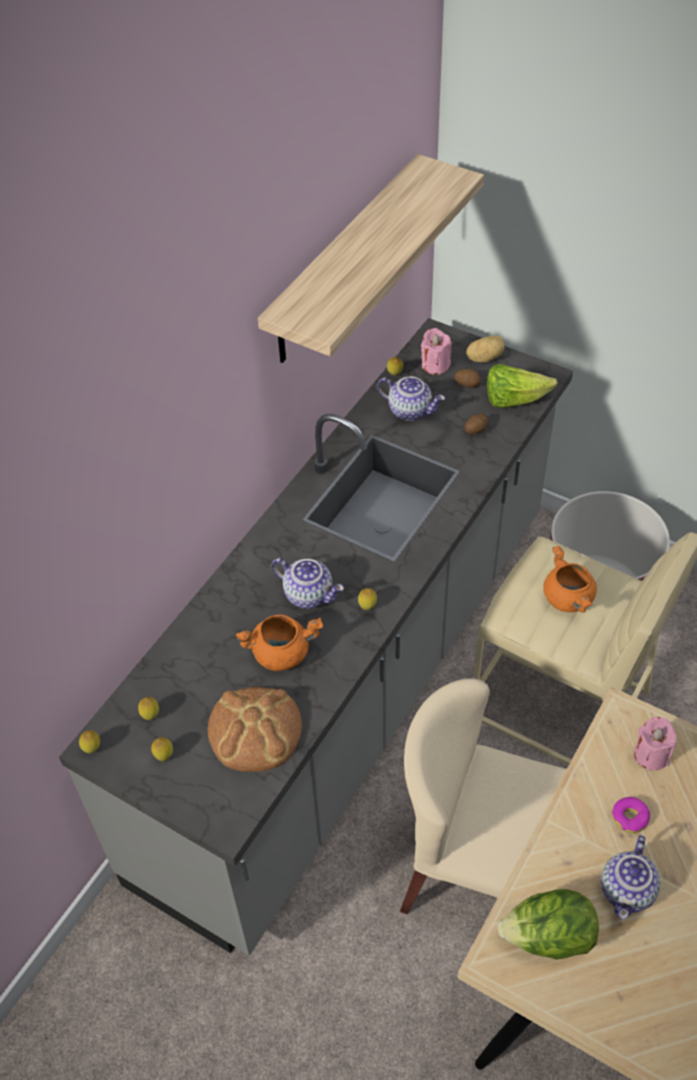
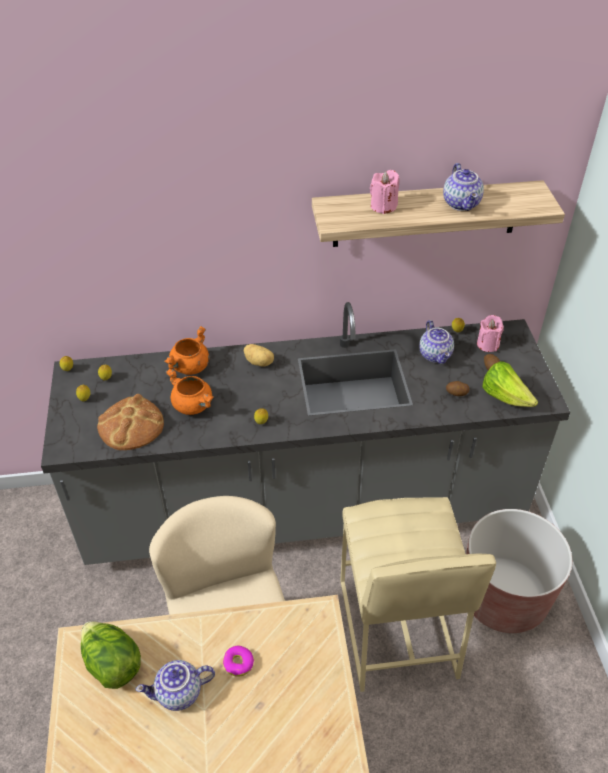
camera: 50 degrees right, 5 degrees down
(309, 594) = (246, 393): teapot -> teapot (462, 204)
(484, 357) = (523, 363): potato -> potato (259, 362)
(569, 599) = (406, 540): orange cooking pot -> orange cooking pot (190, 367)
(651, 755) = (300, 649): pink candle -> pink candle (383, 206)

